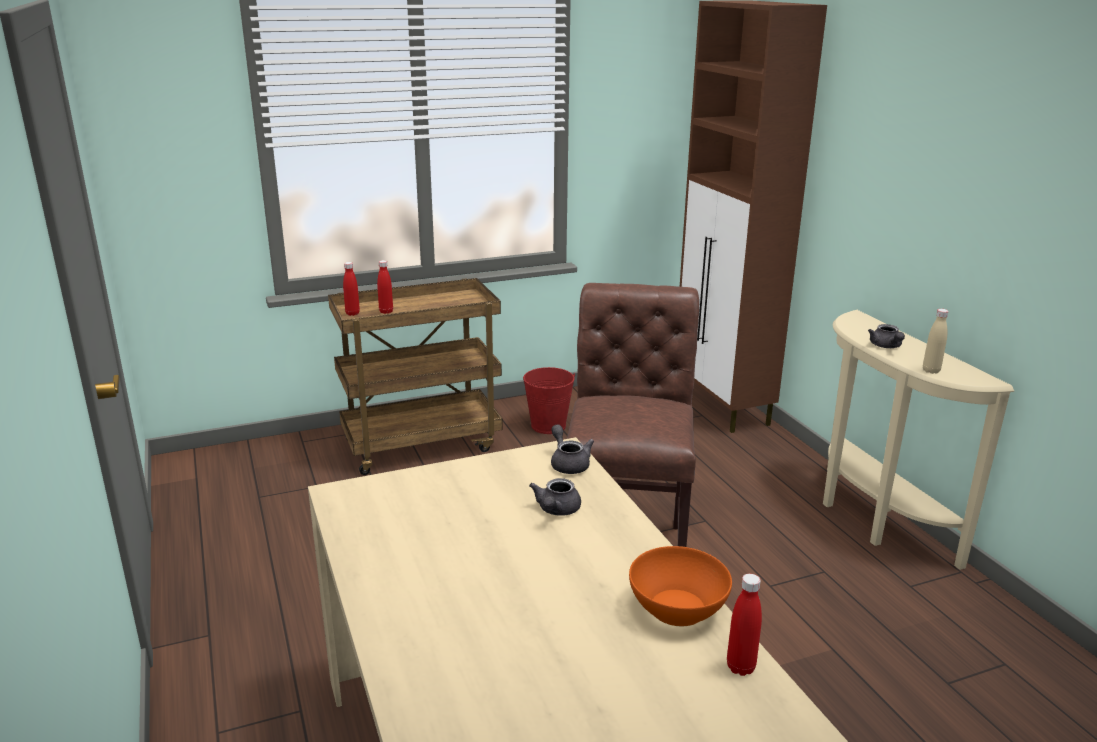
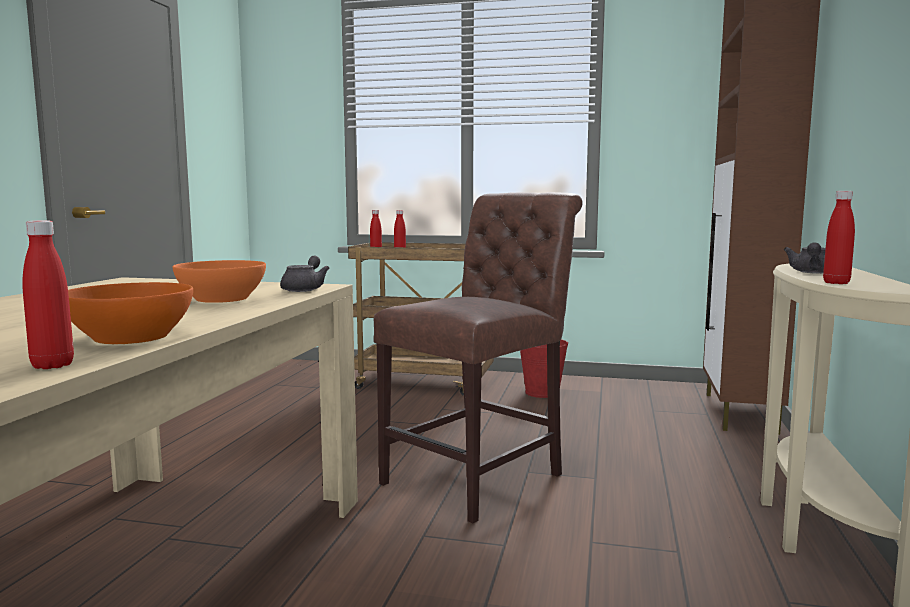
camera: 35 degrees right, 15 degrees down
(556, 510) = (221, 299): grey teapot -> orange bowl
(931, 371) = (836, 283): beige bottle -> red bottle

